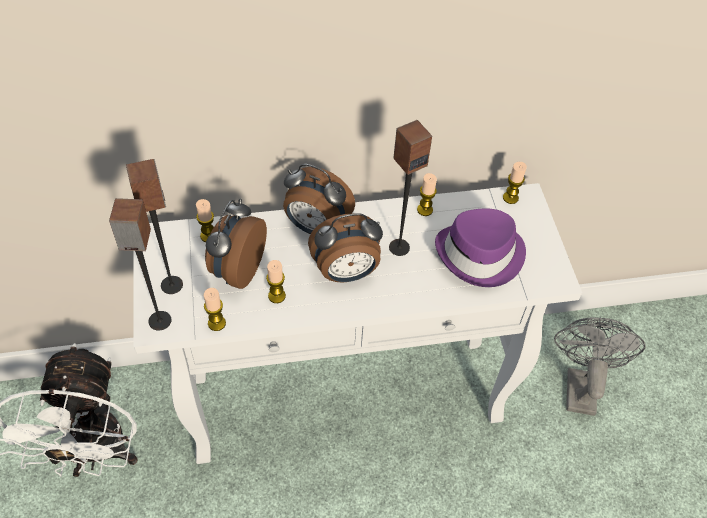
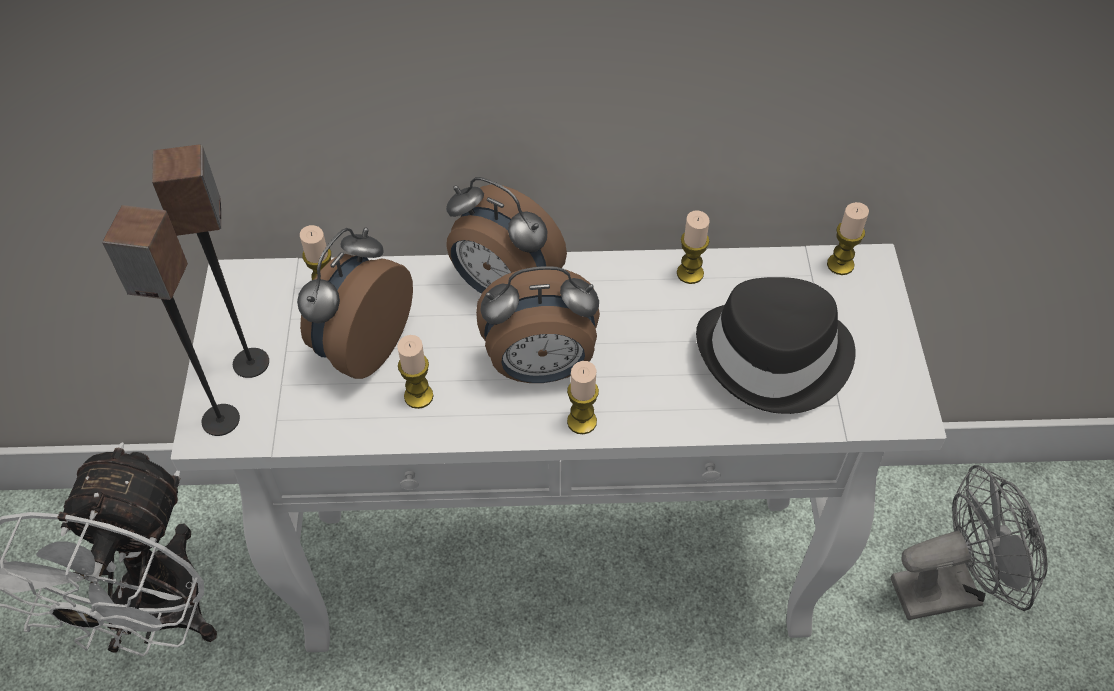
camera: 10 degrees right, 0 degrees up
(216, 323) = (312, 433): candle -> candle (582, 421)
(399, 247) = (636, 332): speaker -> none
(481, 255) = (775, 357): purple hat -> black hat
(579, 384) = (948, 588): grey fan -> grey fan turned 60 degrees clockwise

